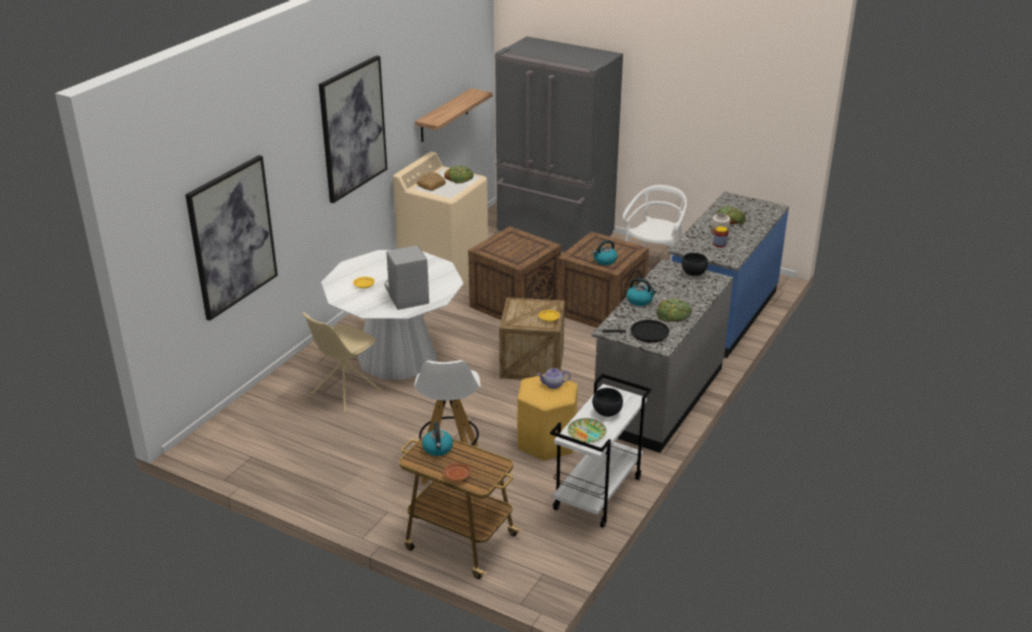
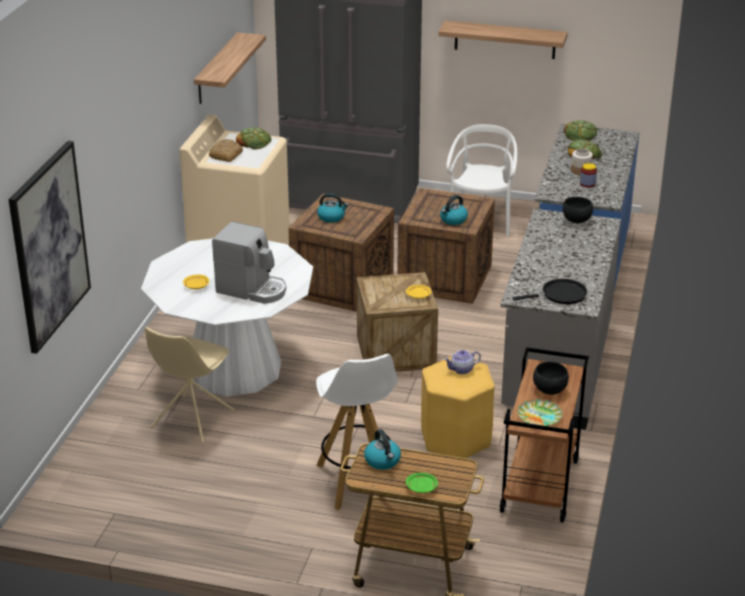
camera: 15 degrees left, 0 degrees up
(353, 128) = (143, 96): picture -> none
(405, 294) = (252, 289): coffee machine -> coffee machine turned 150 degrees clockwise
(457, 476) = (422, 487): brown plate -> green plate
(598, 494) = (540, 487): white cart -> brown cart
(640, 300) = (534, 259): kettle -> kettle (331, 217)
(673, 313) = (578, 268): bread -> bread (580, 134)
(688, 115) = (505, 40): none -> shelf

